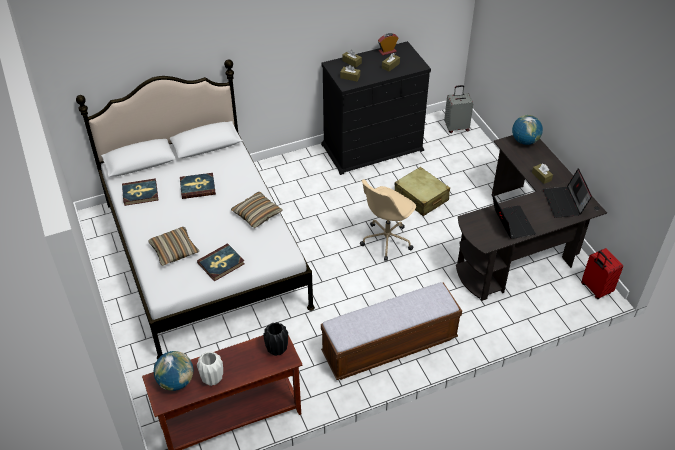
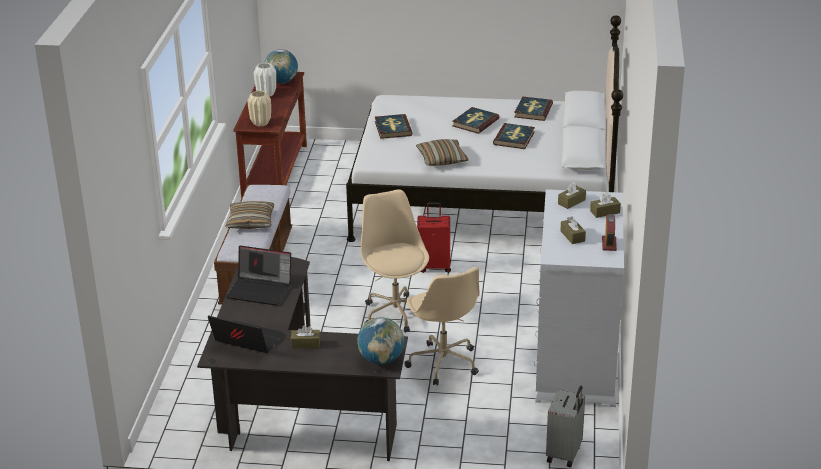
camera: 120 degrees right, 15 degrees down
(174, 250) = (433, 111): pillow -> pillow (250, 221)
(183, 217) = (475, 122): none -> book
(276, 349) = (261, 123): black vase -> beige vase
(372, 147) = (576, 361): black dresser -> white dresser
(421, 198) = (444, 365): beige suitcase -> beige office chair
(595, 289) = (169, 435): red suitcase -> red suitcase (434, 266)

